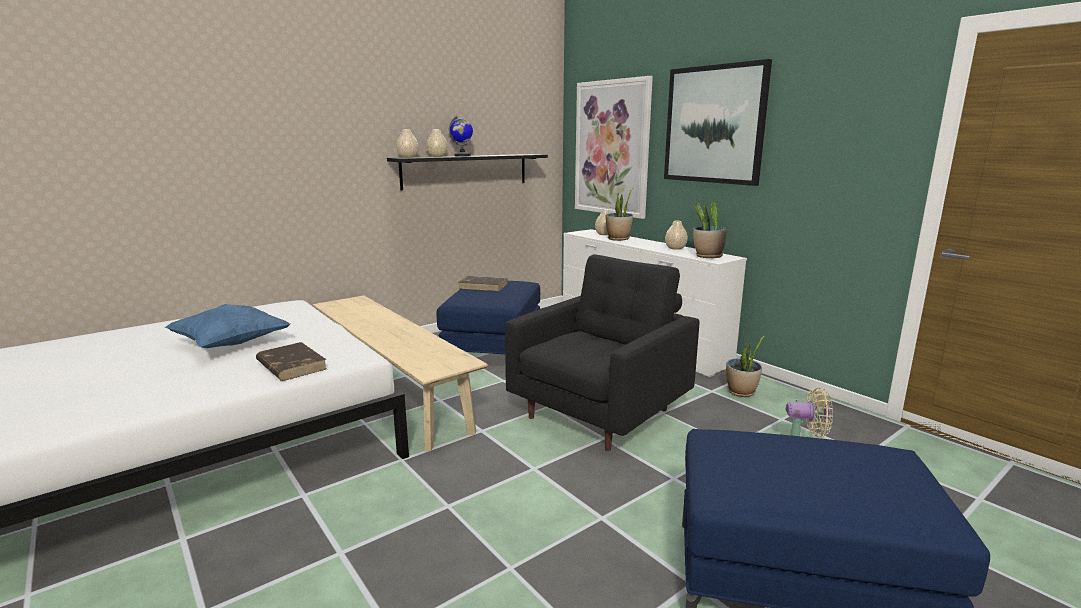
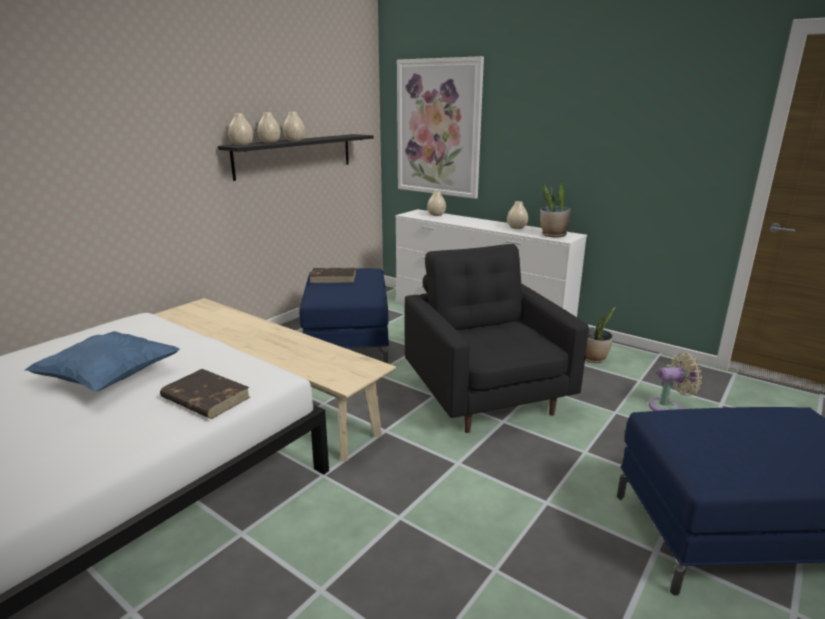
camera: 15 degrees left, 5 degrees up
(462, 156) = (294, 140): globe -> beige vase
(601, 412) = (486, 395): black armchair -> black armchair turned 45 degrees counterclockwise
(618, 239) = (455, 220): potted plant -> none
(714, 125) = (551, 108): picture -> none

